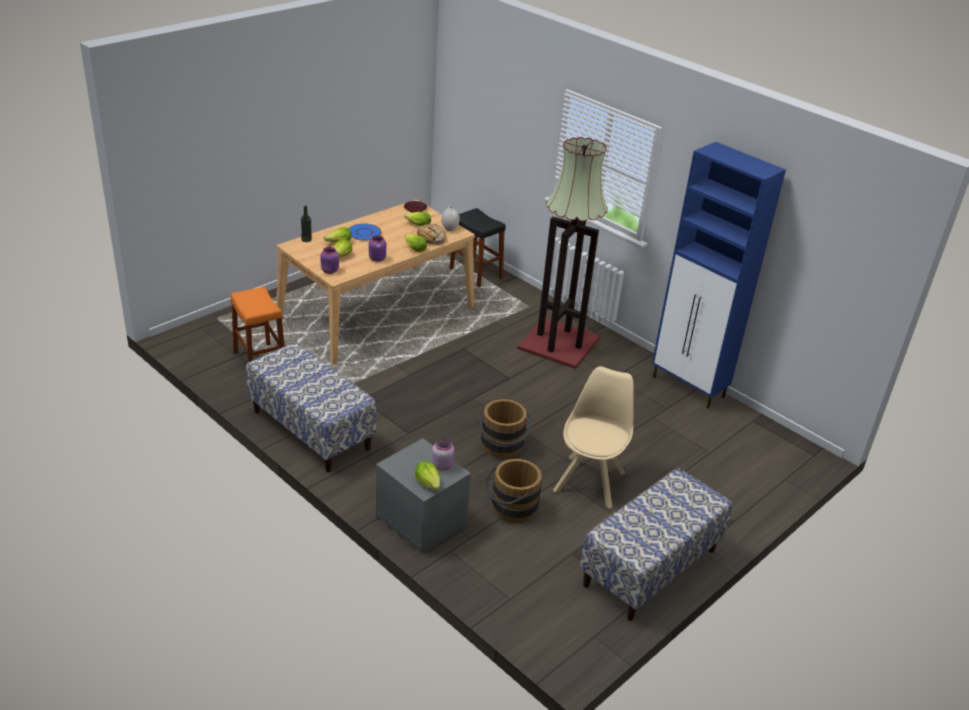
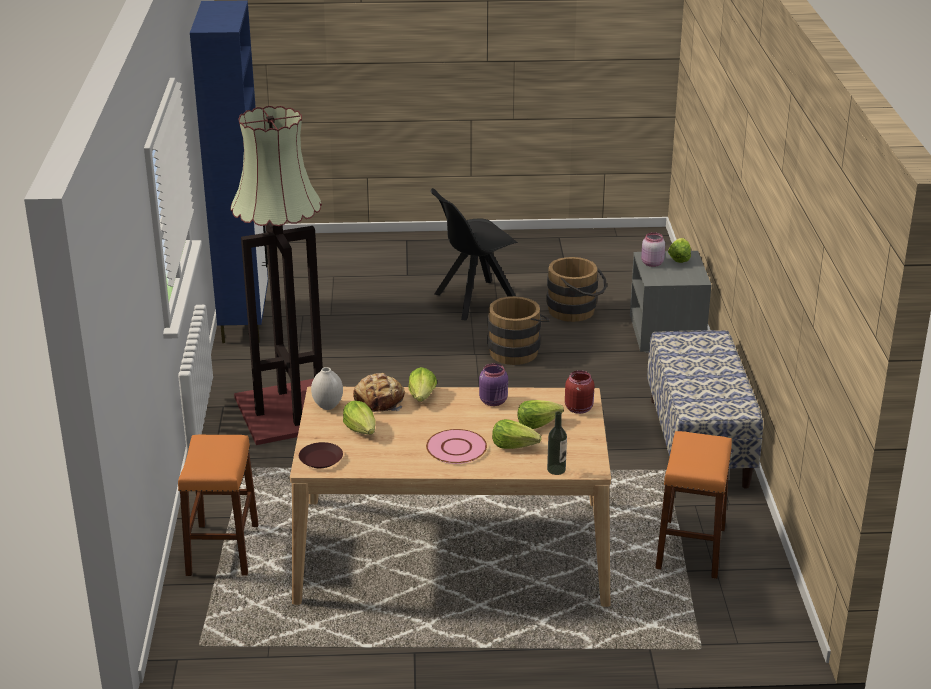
camera: 135 degrees left, 5 degrees down
(329, 271) = (579, 408): purple jar -> red jar
(364, 233) = (457, 448): blue plate -> pink plate
(476, 273) = (223, 550): black stool -> orange stool
(590, 480) = (474, 300): beige chair -> black chair
(650, 568) = (519, 245): bench -> none

